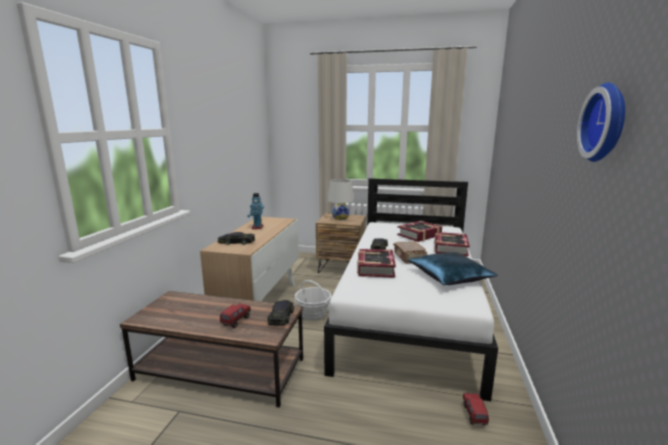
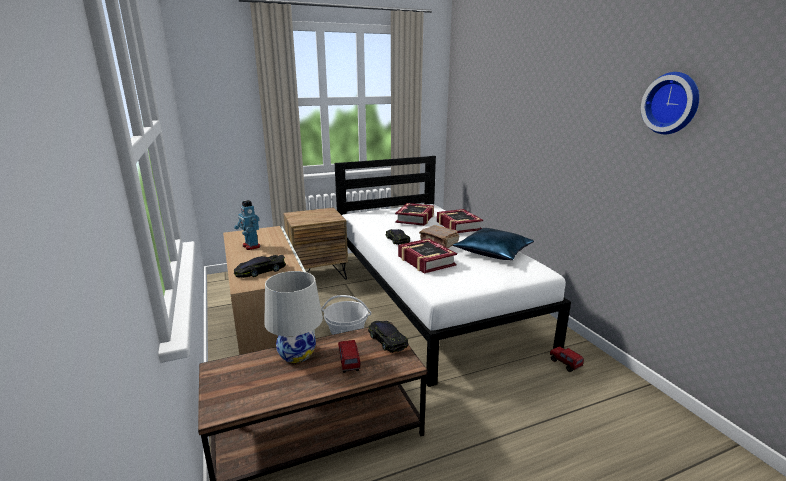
camera: 35 degrees left, 5 degrees up
(340, 218) = (311, 215): white table lamp -> white table lamp (297, 354)

